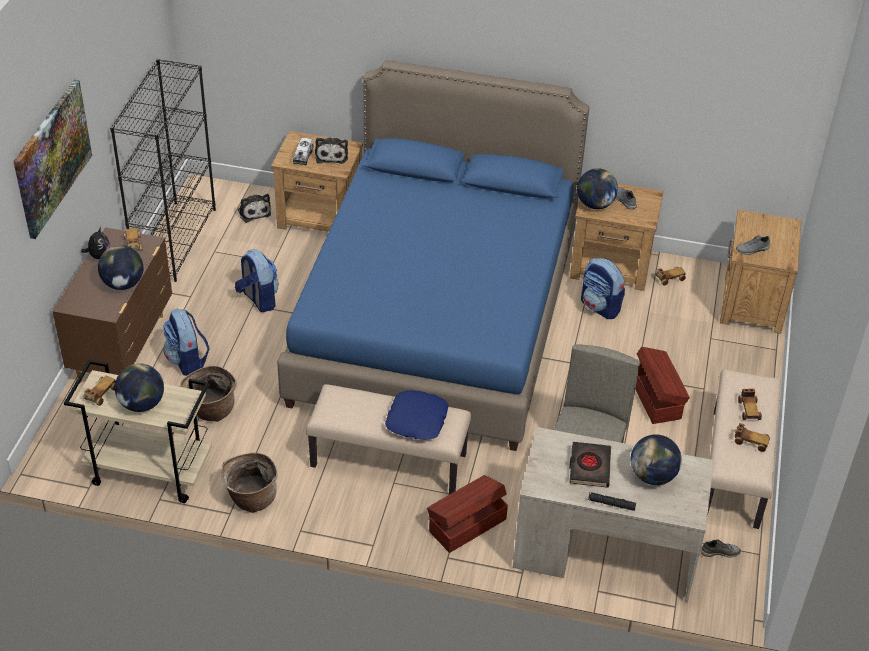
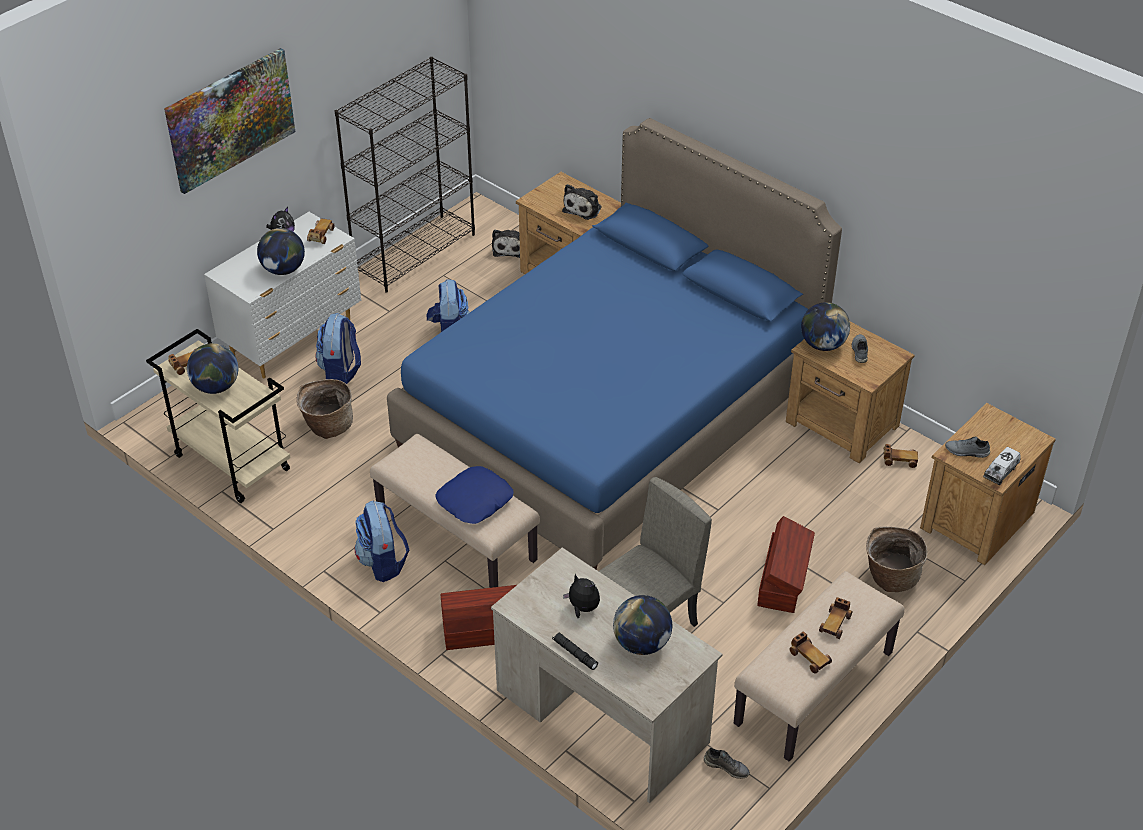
camera: 30 degrees right, 0 degrees up
(123, 347) = (294, 339): brown dresser -> white dresser
(251, 498) = (302, 522): basket -> basket (890, 577)
(303, 156) = (554, 201): toy truck -> toy truck (1001, 471)
(589, 467) = (582, 608): black book -> plush toy
(600, 307) = (796, 464): backpack -> backpack (383, 562)

